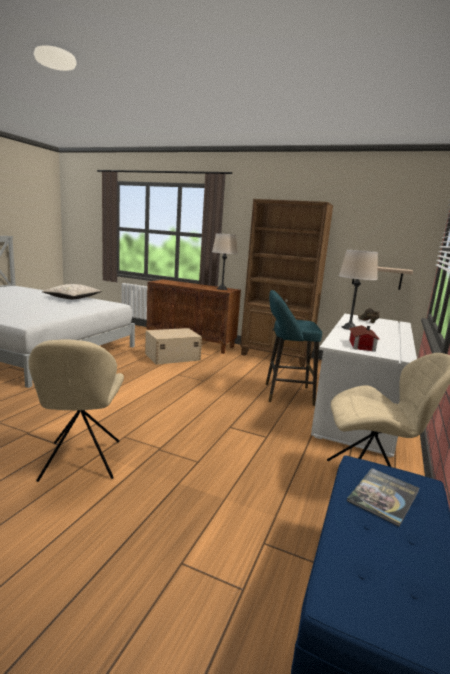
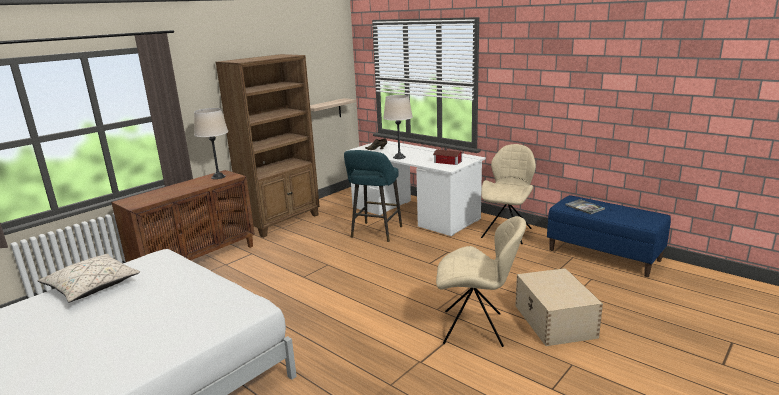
camera: 70 degrees left, 5 degrees up
(171, 356) = (241, 277): beige storage box -> beige storage box (554, 321)

